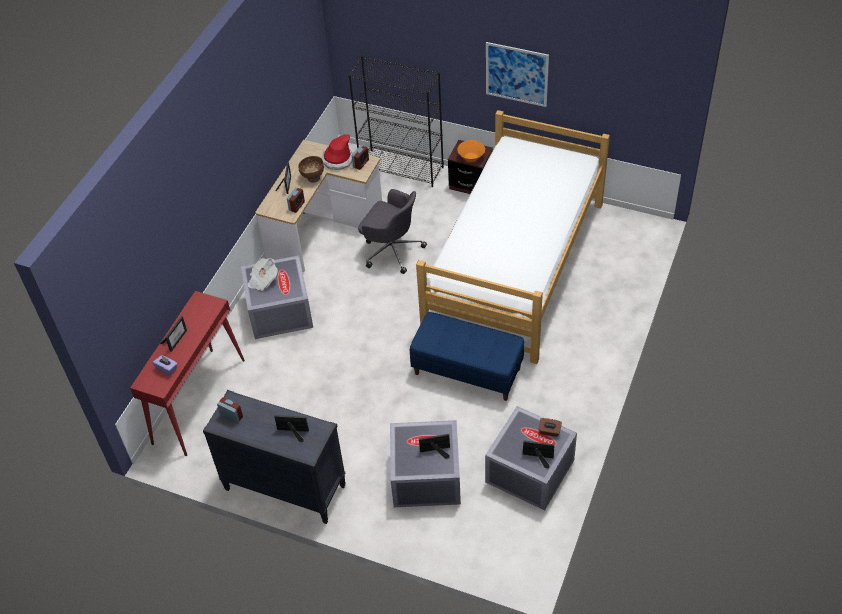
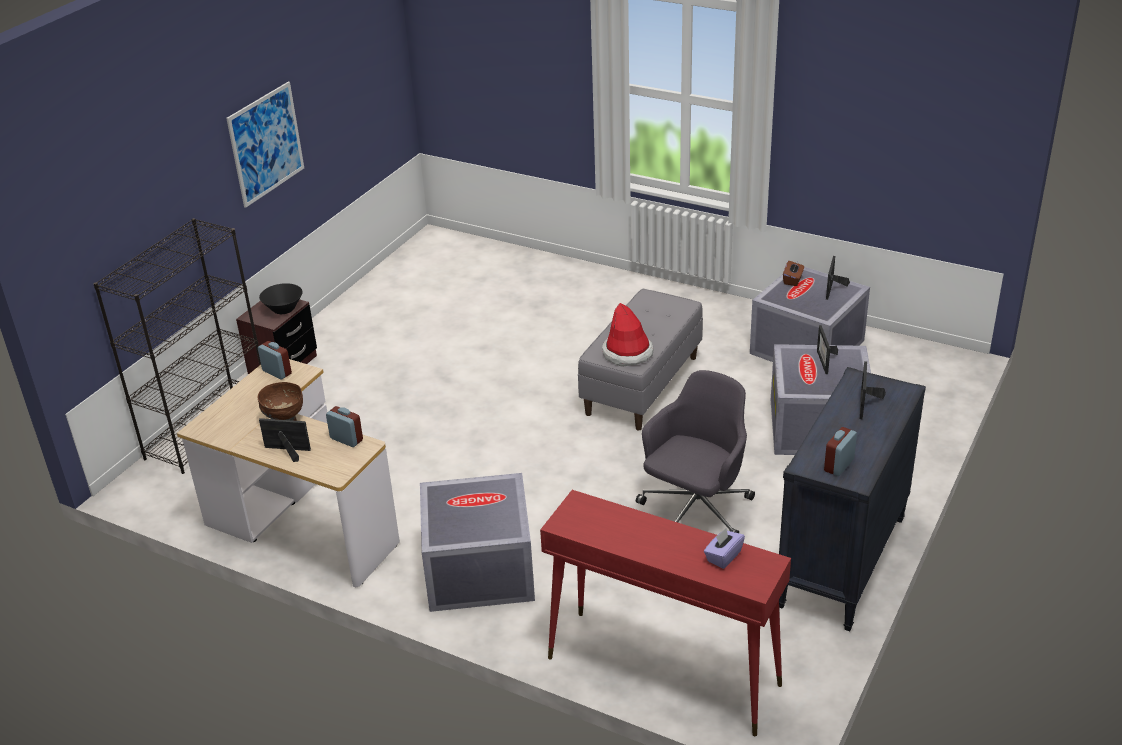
camera: 85 degrees left, 15 degrees down
(176, 339) = (655, 548): picture frame -> none
(263, 280) = (465, 523): newspaper -> none
(337, 160) = (253, 395): hat -> hat (628, 353)
(391, 250) = (387, 444): grey office chair -> grey office chair (695, 509)
(468, 371) = (641, 385): blue bench -> grey bench
(471, 158) = (283, 309): orange bowl -> black bowl
(516, 265) = (462, 336): bed -> none

